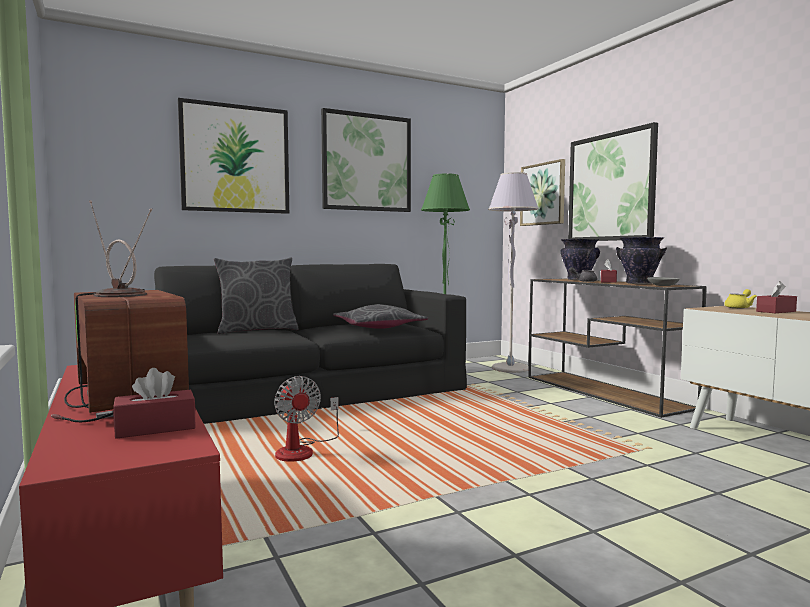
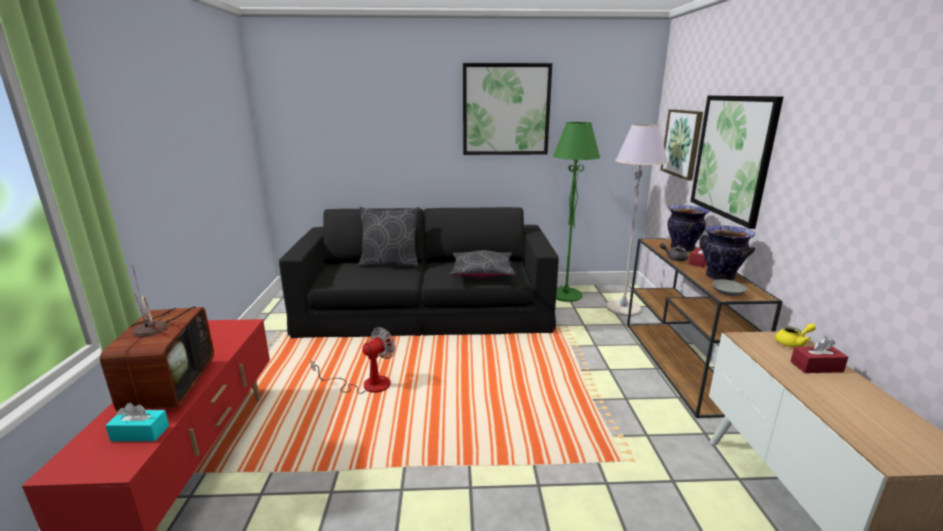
camera: 25 degrees right, 15 degrees up
(155, 428) = (140, 433): red tissue box -> turquoise tissue box
(235, 159) = (388, 116): picture -> none
(302, 450) = (366, 384): fan -> fan turned 135 degrees counterclockwise

